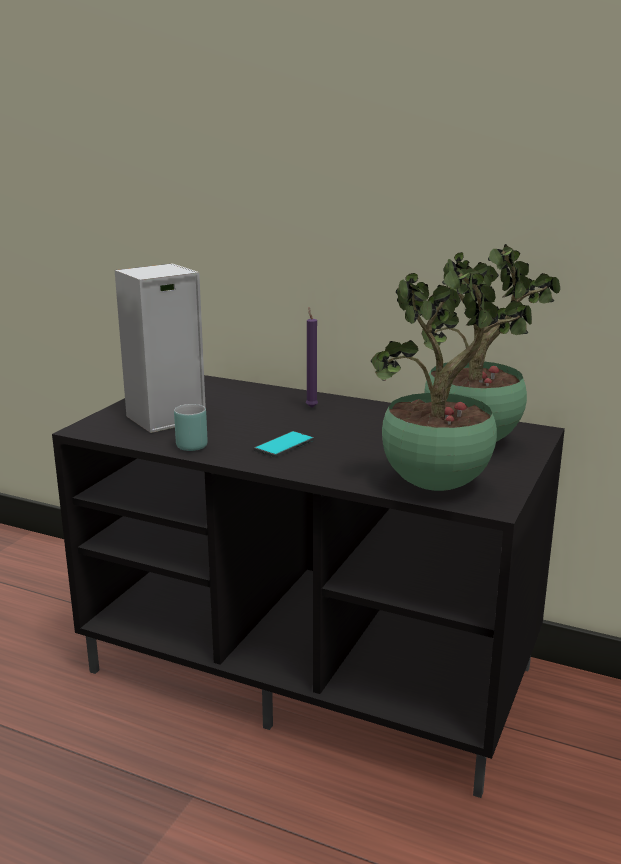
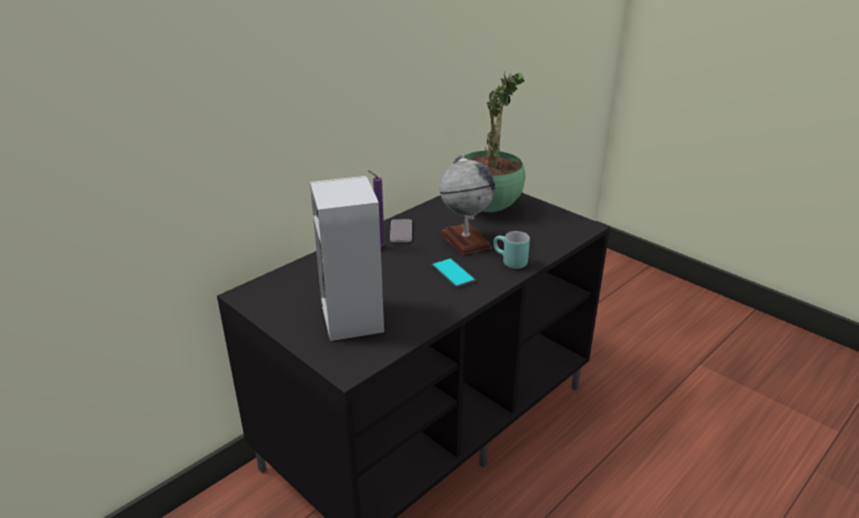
camera: 70 degrees left, 10 degrees up
(192, 443) = (424, 313): turquoise mug -> turquoise mug (509, 263)
(357, 410) = (401, 231): none -> phone
(367, 441) = (465, 241): none -> globe
(439, 485) = (551, 234): potted plant -> none

